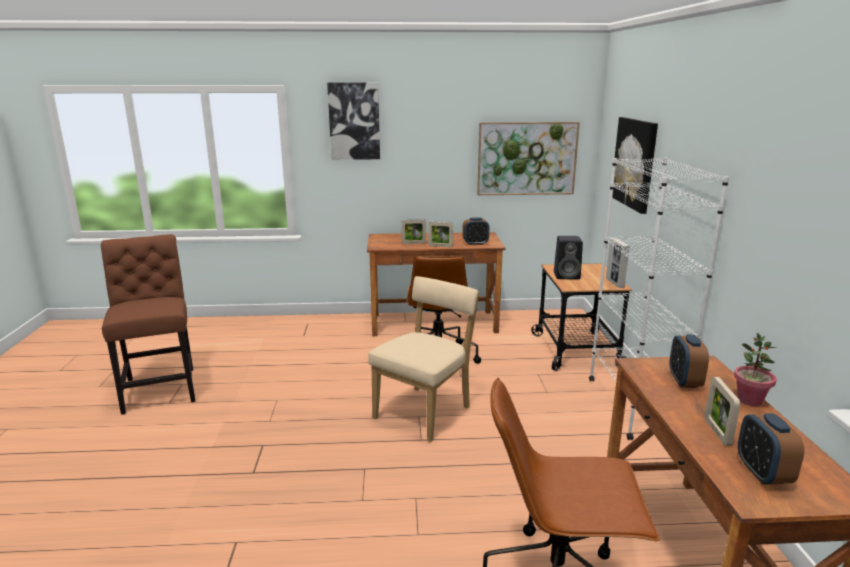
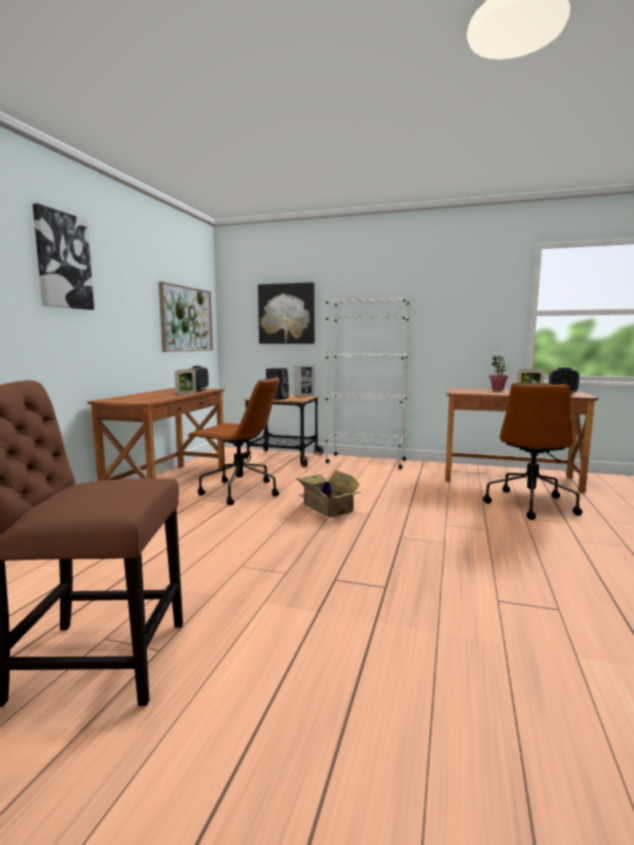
camera: 70 degrees left, 10 degrees down
(413, 243) = (160, 396): picture frame -> none
(425, 411) = (327, 507): beige chair -> cardboard box
(684, 381) = (477, 391): alarm clock -> none

